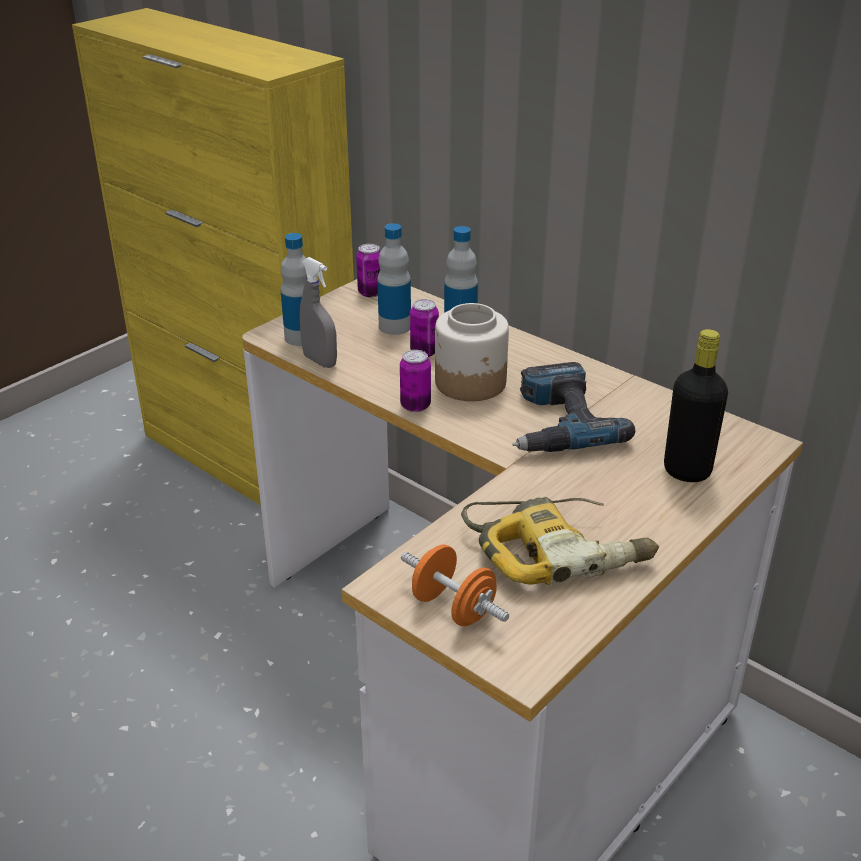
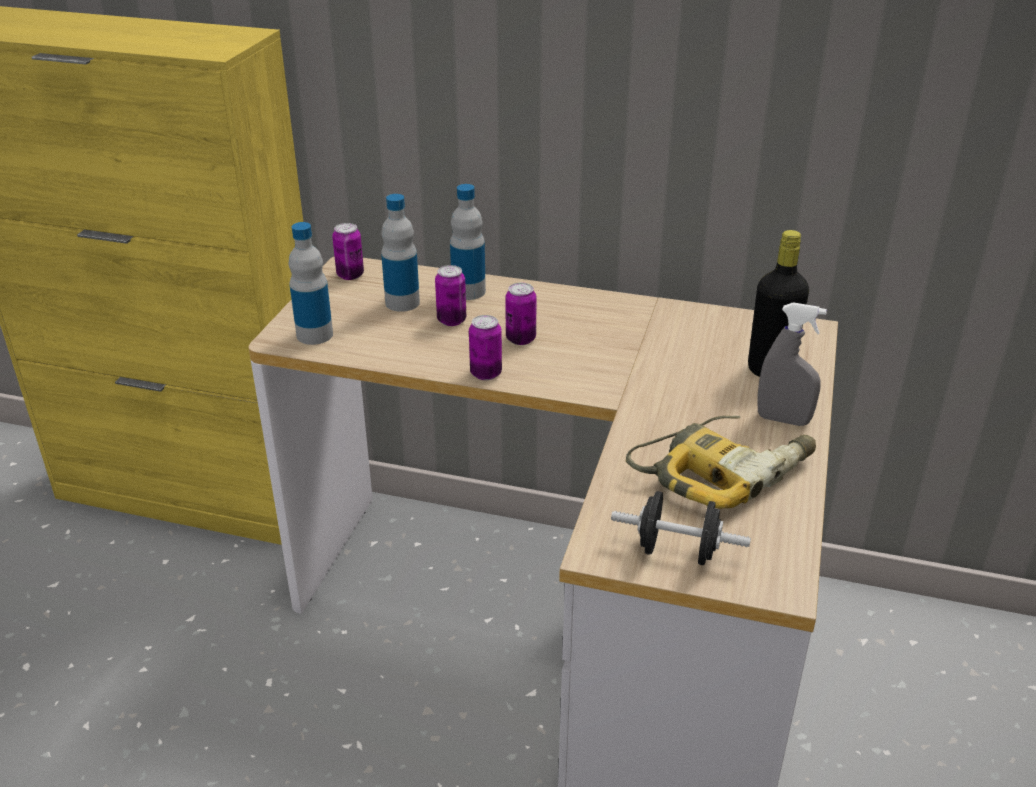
camera: 25 degrees left, 0 degrees up
(320, 361) = (354, 354): grey spray bottle -> grey spray bottle (783, 420)
(453, 608) = (677, 551): orange dumbbell -> black dumbbell
(471, 383) = (520, 339): jar -> can
(557, 423) = (627, 356): power drill -> none

